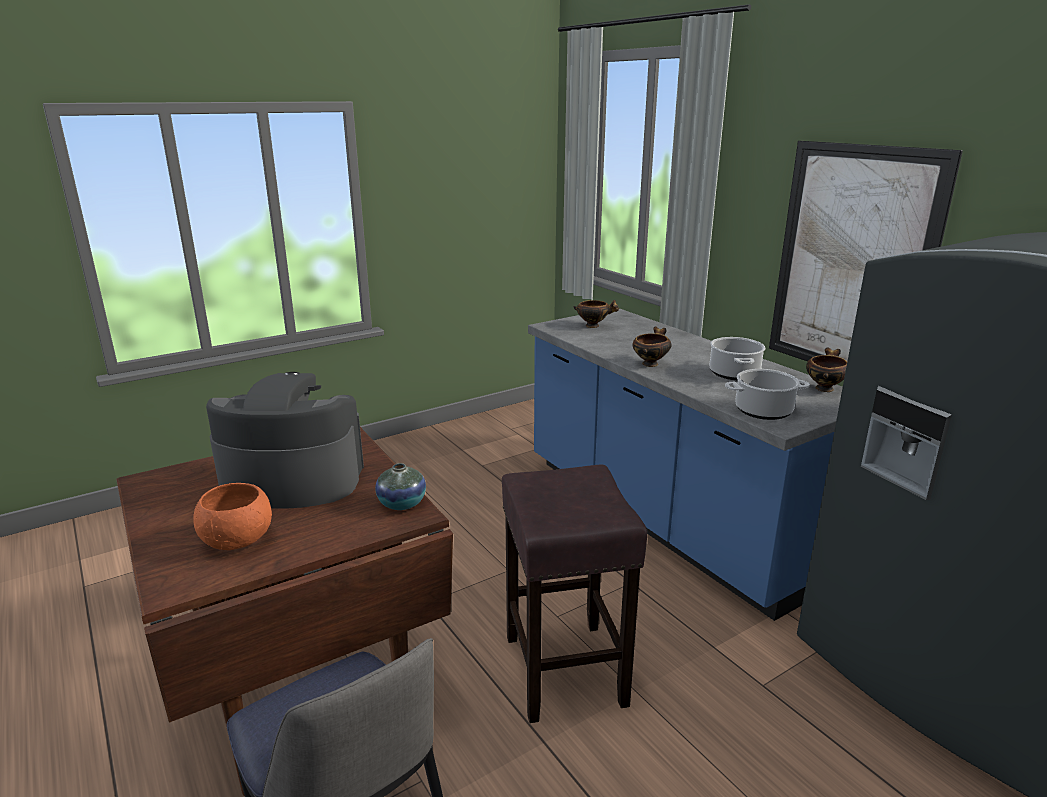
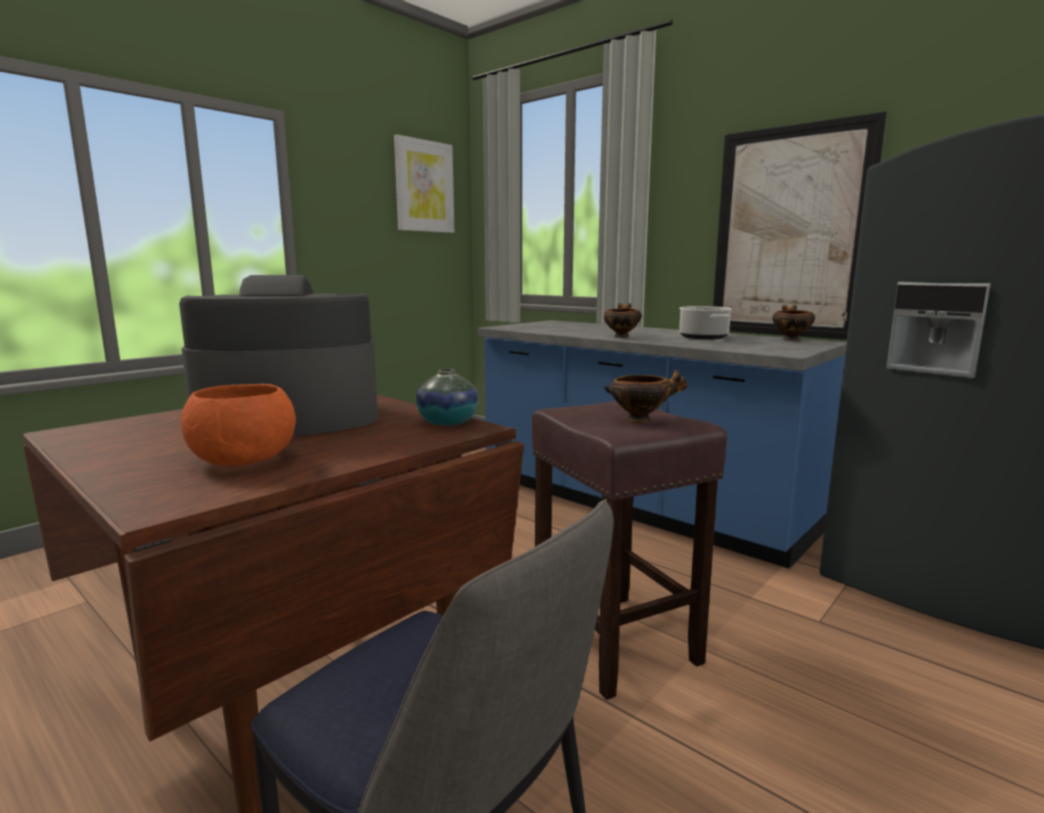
camera: 15 degrees left, 10 degrees down
(501, 151) = (424, 186): none -> picture
(594, 326) = (542, 326): bowl -> bowl (641, 420)
(762, 411) = (759, 349): cooking pot -> none

